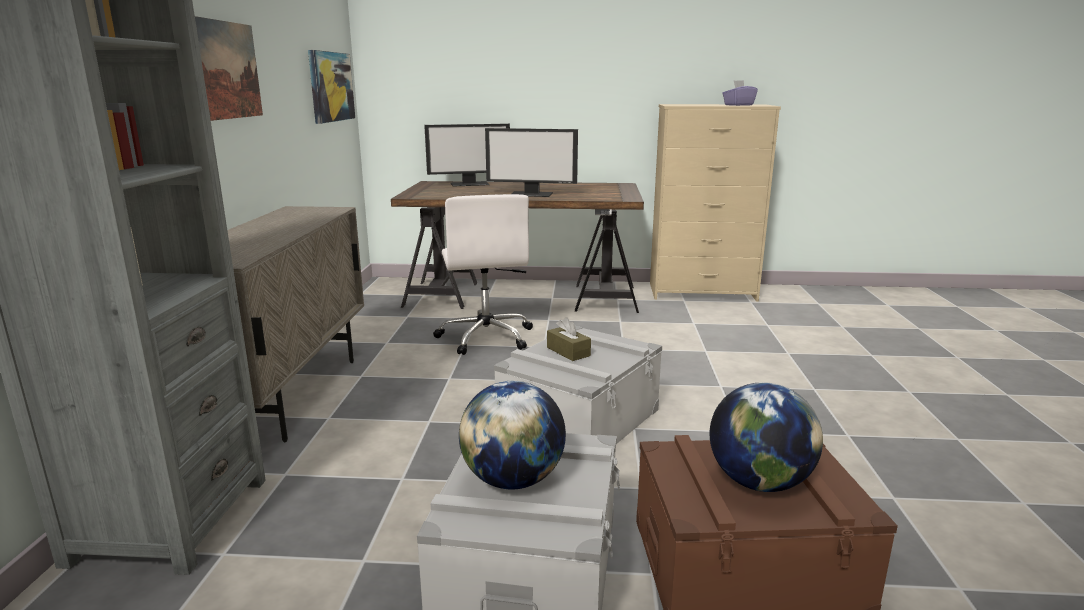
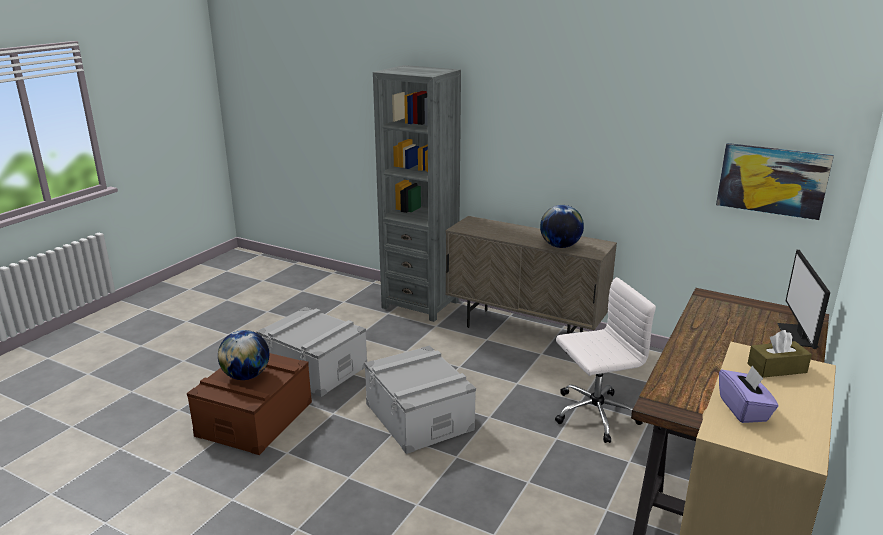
camera: 115 degrees right, 5 degrees up
(227, 70) = (584, 145): picture -> none
(486, 337) = (593, 414): white office chair -> white office chair turned 150 degrees clockwise
(513, 480) = (314, 326): globe -> globe (560, 246)
(532, 194) = (706, 355): monitor -> none
(568, 351) = (426, 372): brown tissue box -> brown tissue box (777, 368)

